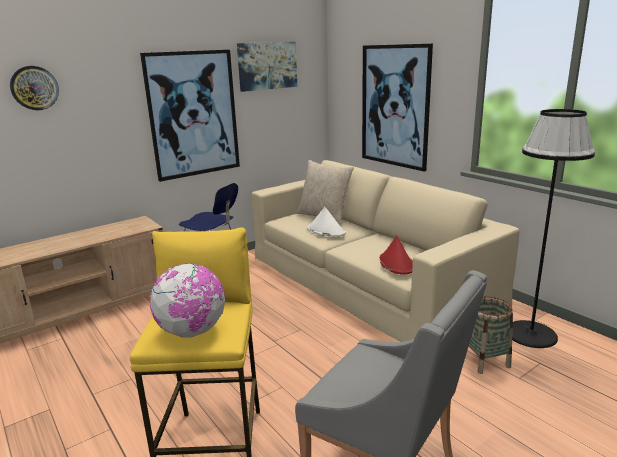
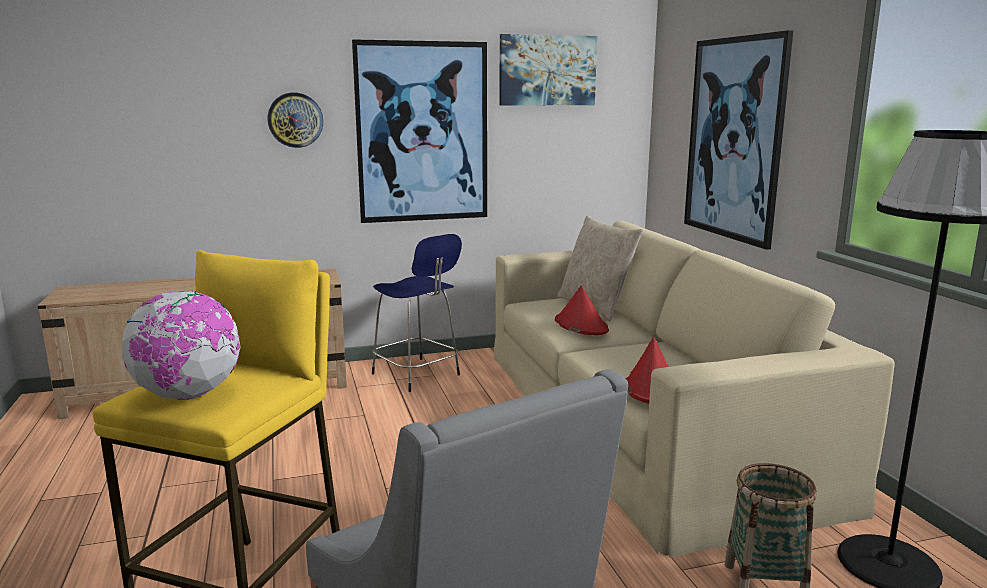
camera: 20 degrees right, 5 degrees down
(34, 88) = (206, 77): wall clock -> wall clock (295, 120)
(326, 231) = (580, 325): white hat -> red hat

